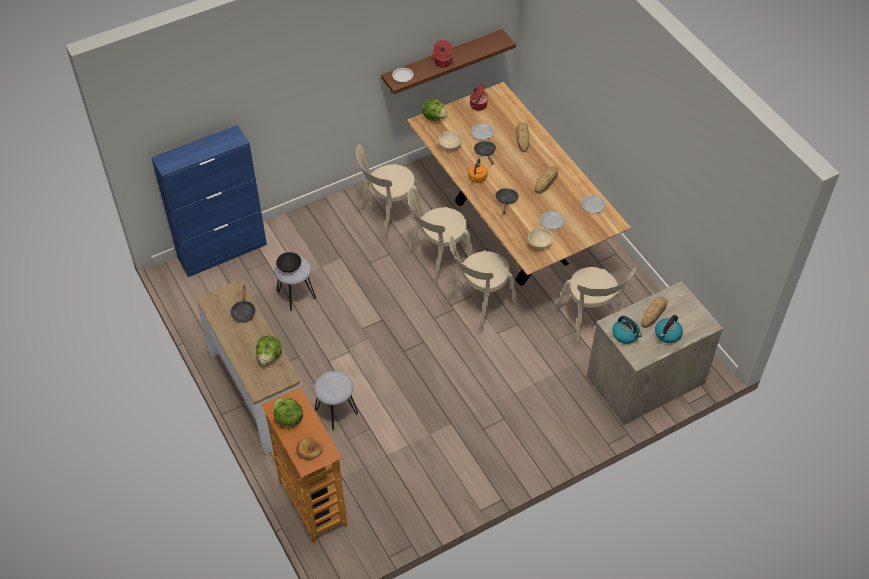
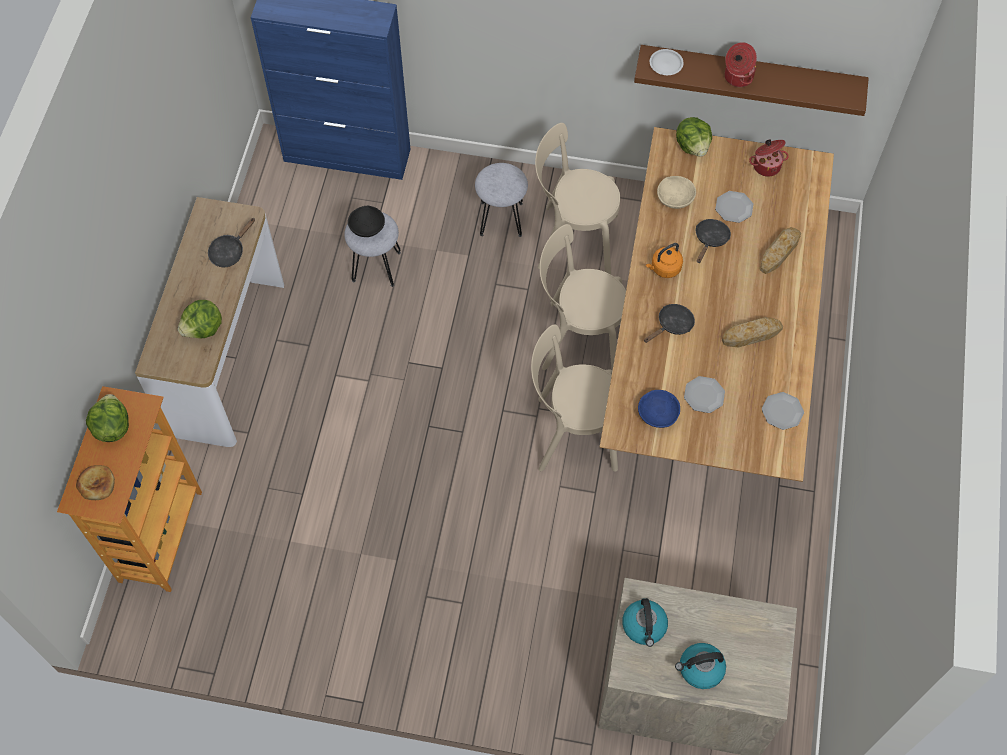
camera: 40 degrees right, 10 degrees up
(336, 411) = (286, 444): grey stool -> grey stool (501, 219)
(539, 243) = (657, 415): beige bowl -> blue bowl
(590, 323) = (688, 561): beige chair -> none
(653, 313) = (711, 625): bread -> none

